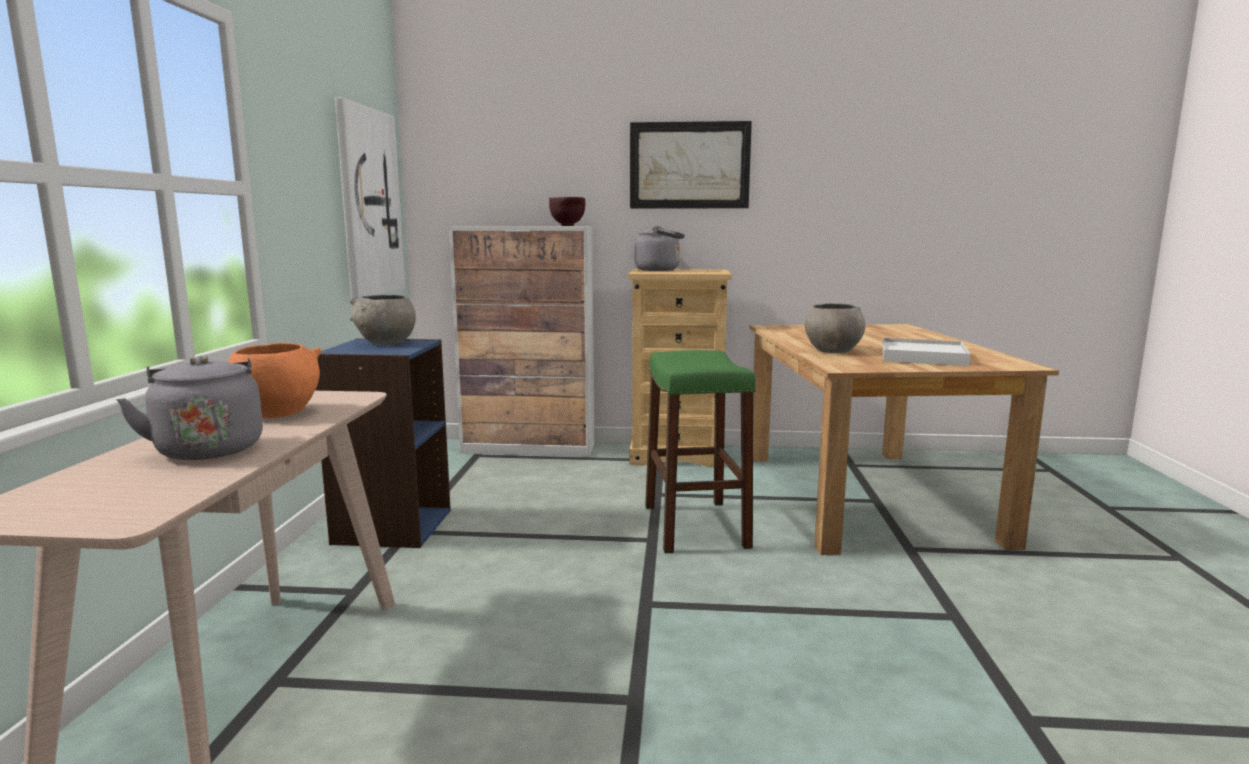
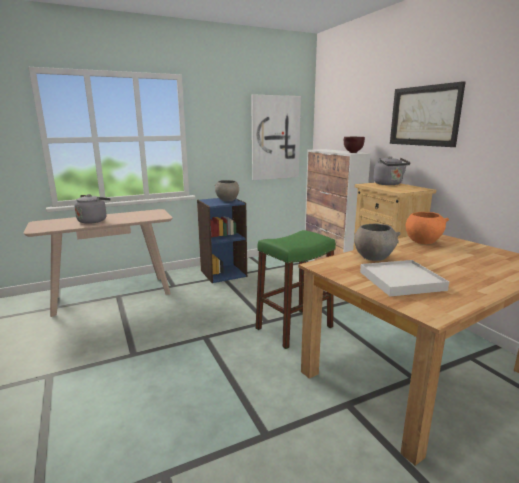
camera: 60 degrees right, 5 degrees up
(277, 412) = (135, 216): orange bowl -> orange bowl (423, 241)

